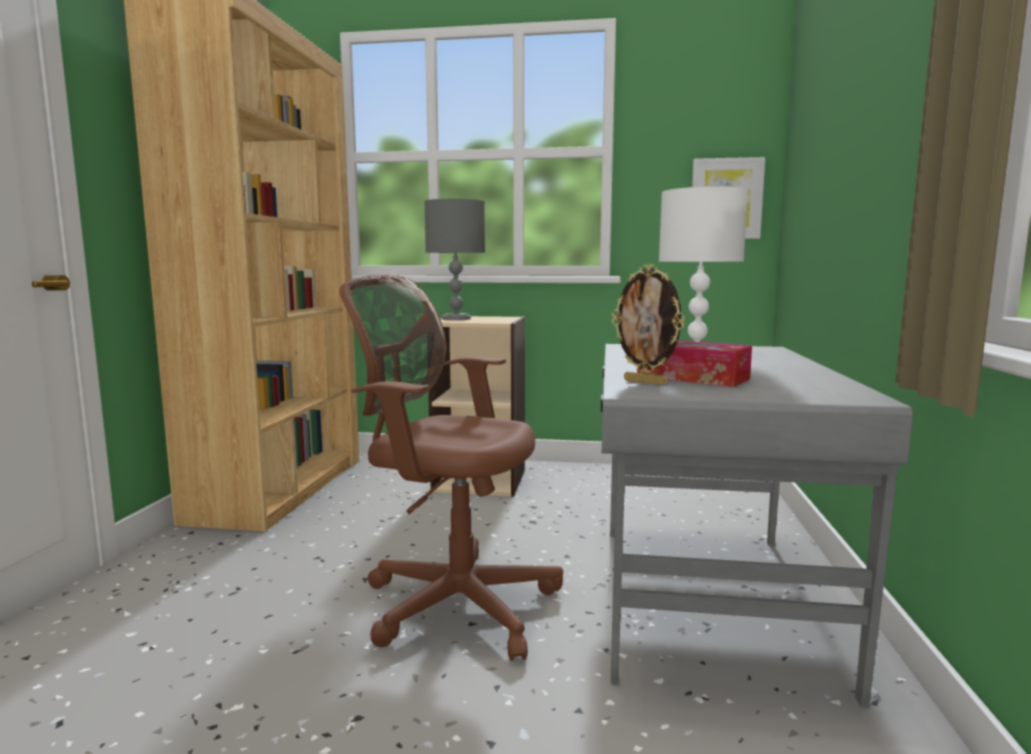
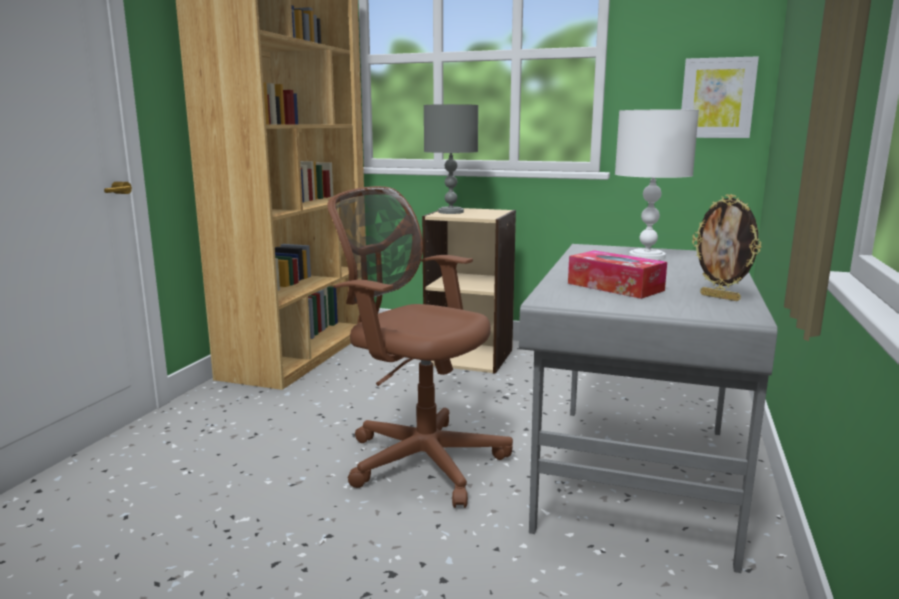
camera: 10 degrees right, 5 degrees up
(645, 382) = (569, 290): picture frame -> picture frame (720, 297)

